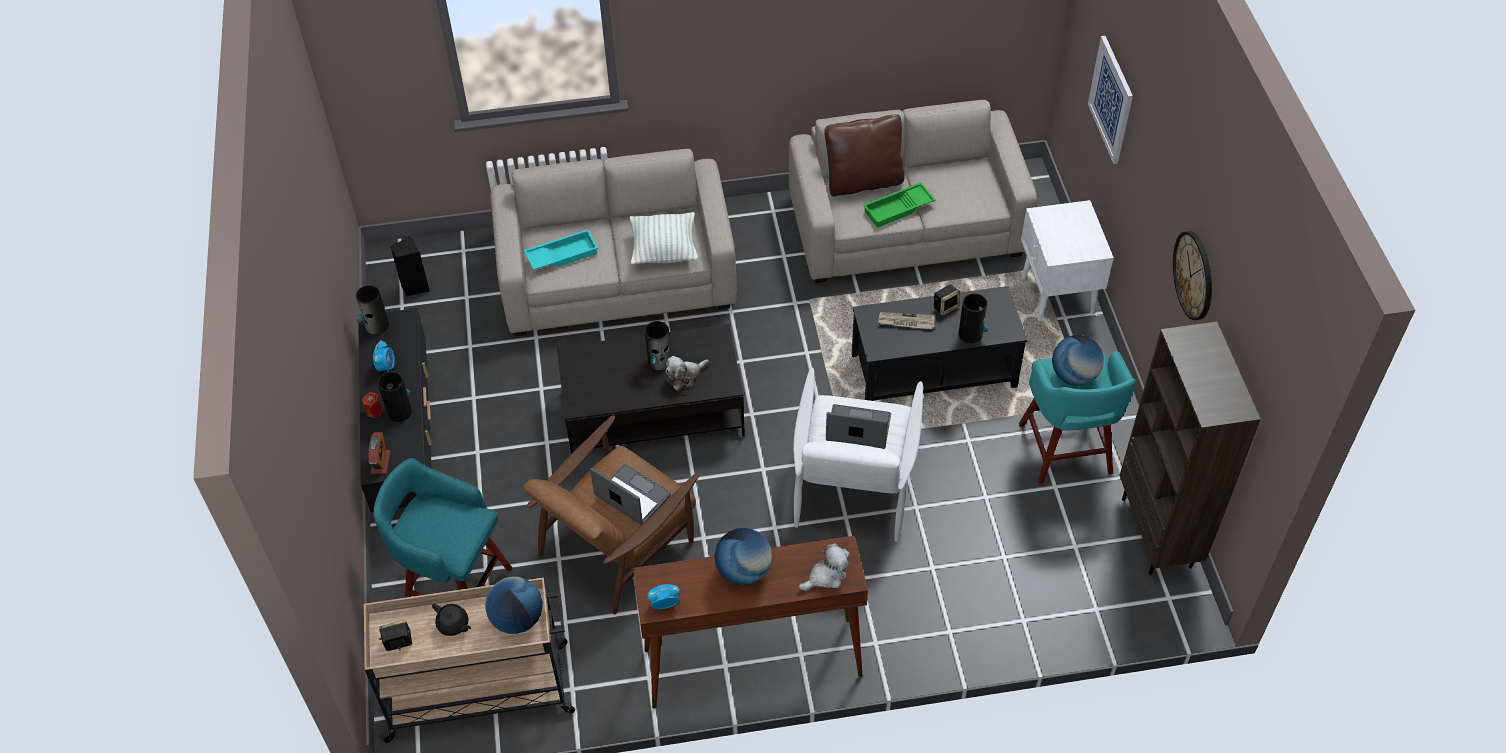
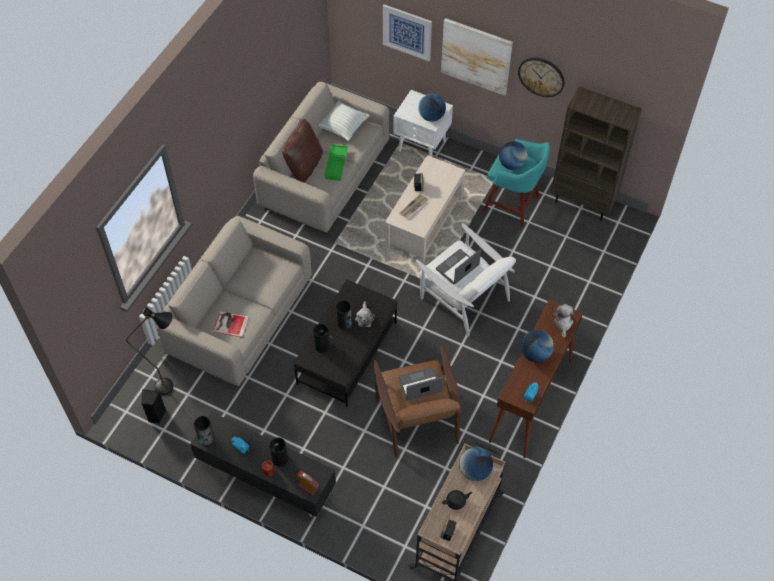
camera: 55 degrees left, 5 degrees up
(455, 587) = (384, 507): turquoise stool -> none
(465, 276) = (171, 386): none -> black floor lamp
(562, 254) = (230, 323): turquoise tray -> book
(664, 250) = (271, 277): pillow -> pillow (343, 127)
(933, 370) = (424, 222): black coffee table -> beige coffee table
(971, 333) = (443, 187): vase -> vase (322, 345)
(1067, 247) = (431, 117): none -> globe
(1152, 189) = (476, 56): none -> picture

